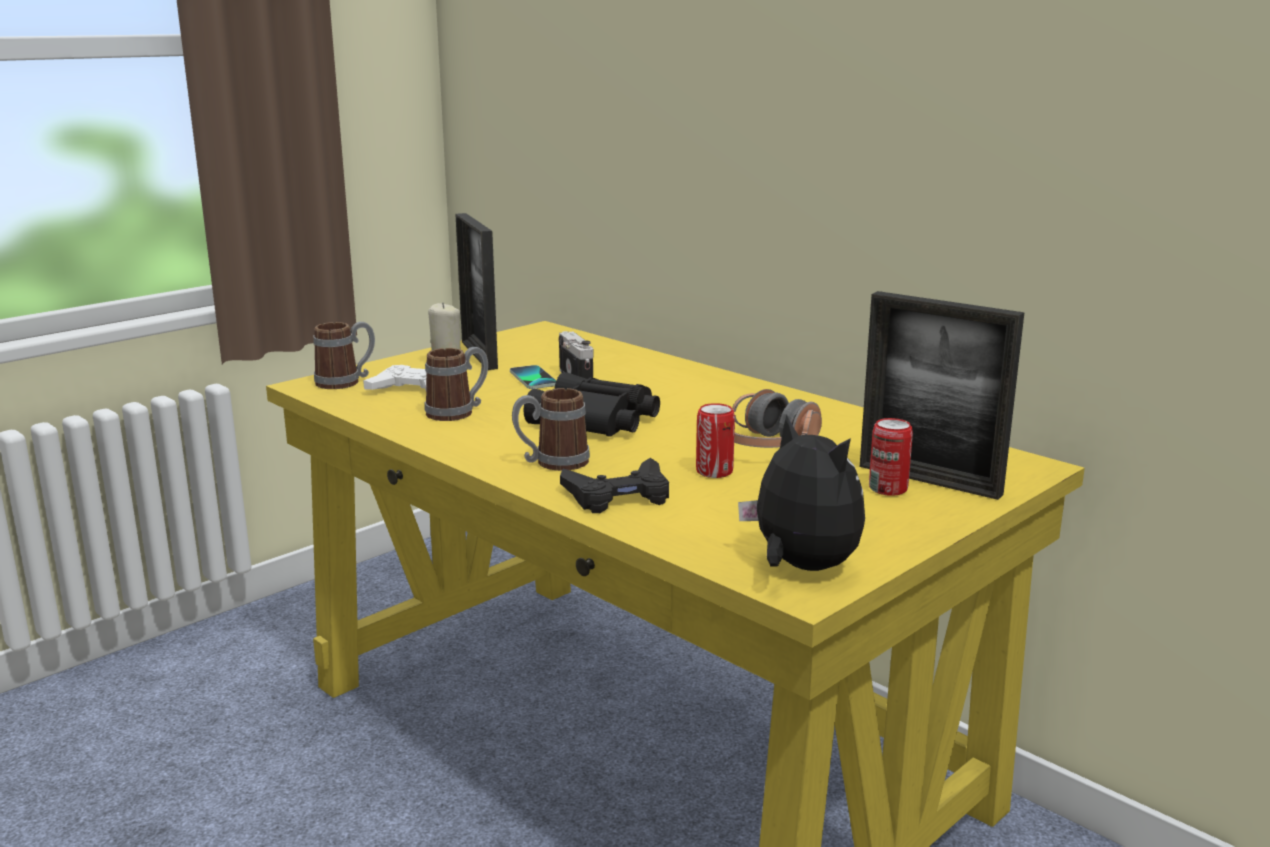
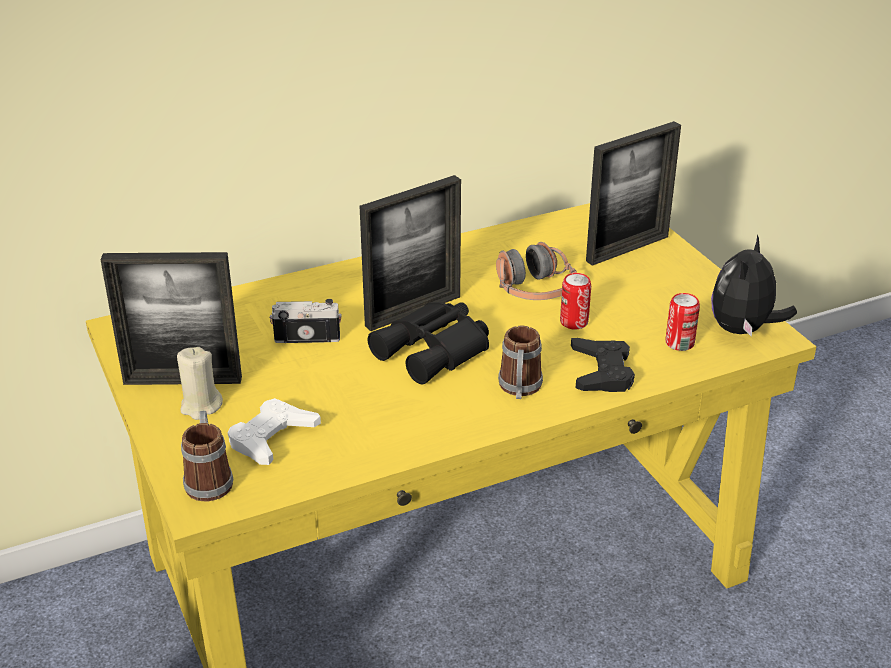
camera: 70 degrees left, 15 degrees up
(458, 412) = (360, 418): mug -> none
(533, 379) = (290, 362): phone -> none
(662, 405) = (413, 311): none -> picture frame
(801, 567) = (743, 330): plush toy -> plush toy turned 45 degrees counterclockwise
(888, 488) = (635, 267): can -> can (679, 343)

